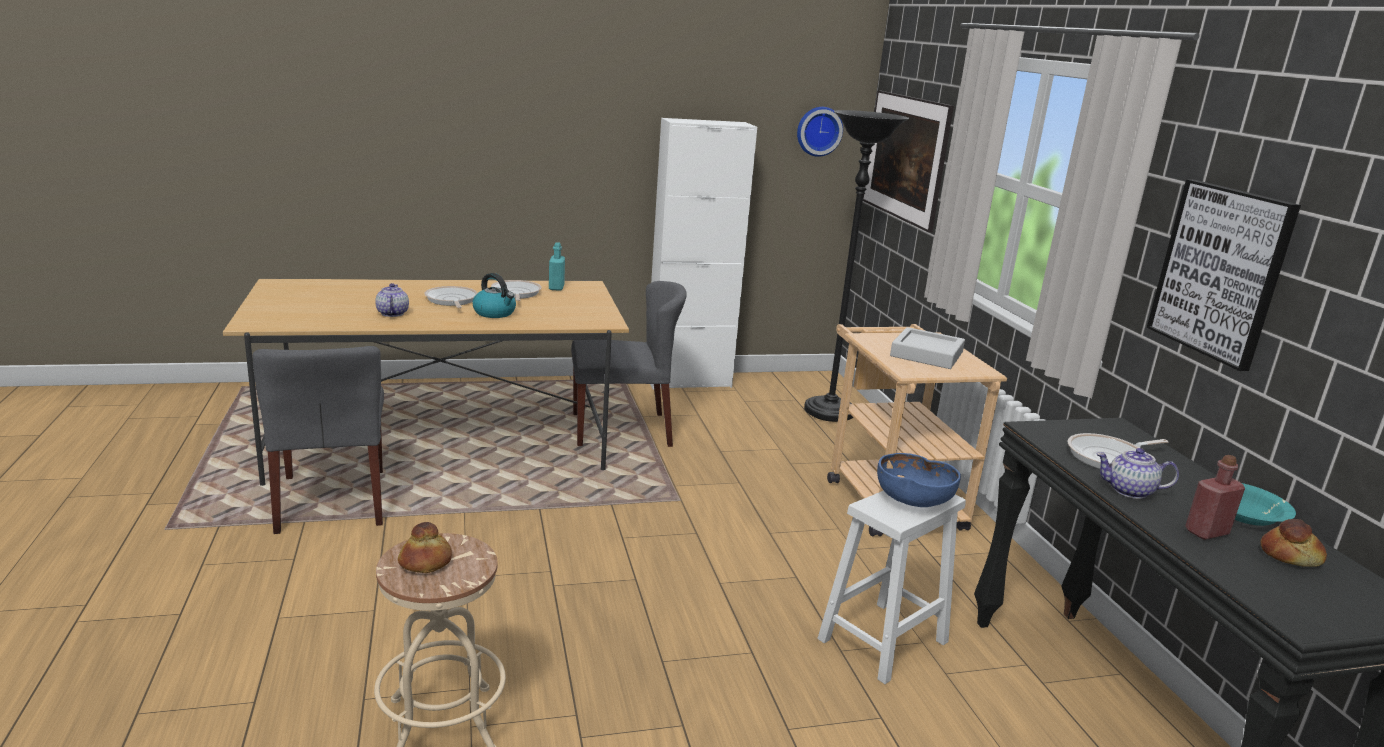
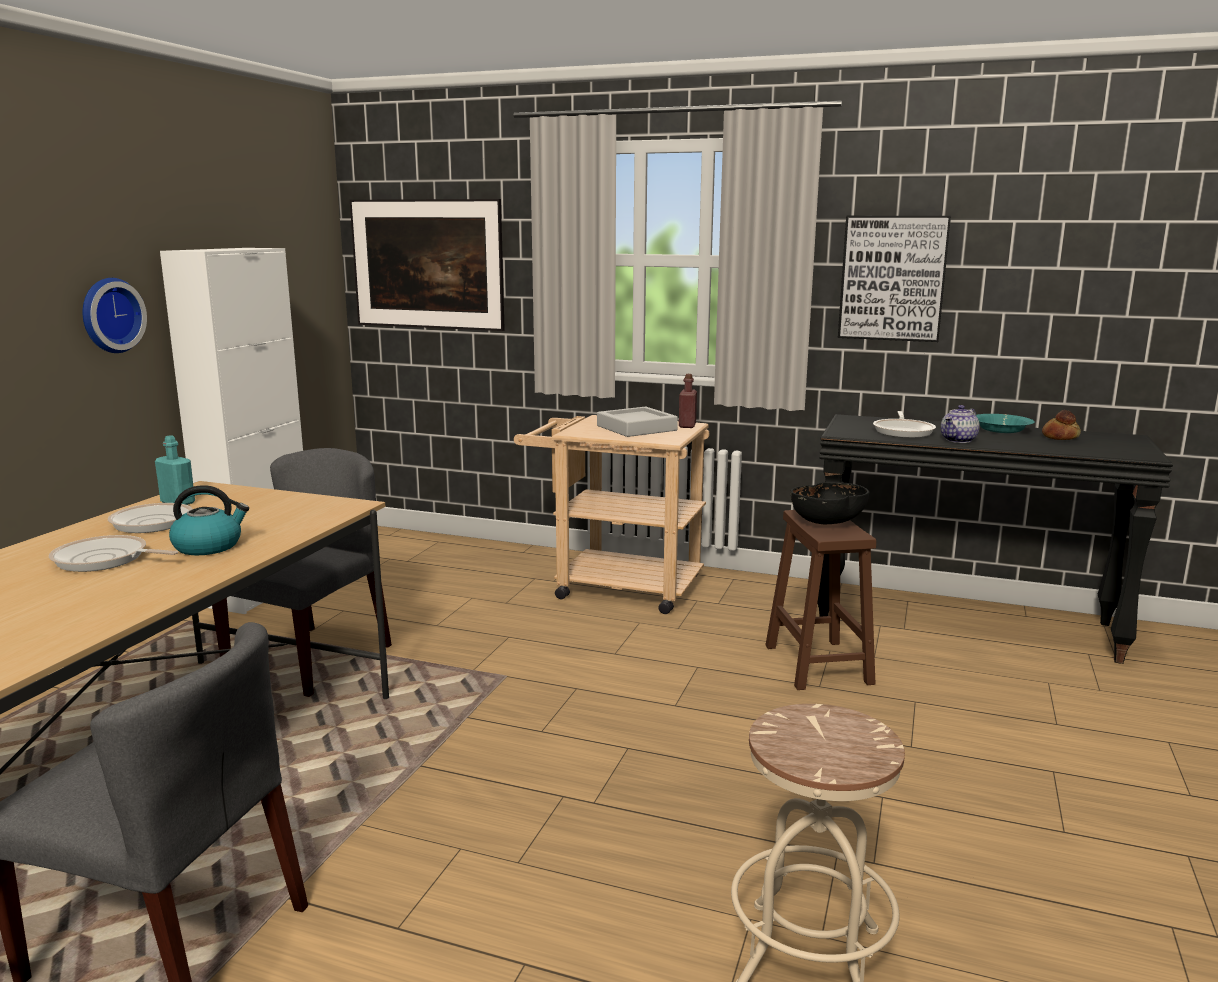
camera: 55 degrees left, 5 degrees down
(392, 313) = (81, 602): teapot -> none
(425, 562) = (820, 747): bread -> none
(818, 131) = (304, 252): wall clock -> wall clock (109, 315)
(829, 412) = (437, 554): black floor lamp -> none
(882, 642) = (819, 665): white stool -> brown stool
(912, 501) = (828, 522): blue bowl -> black bowl
(1206, 532) = (1025, 442): red bottle -> red bottle (687, 425)

